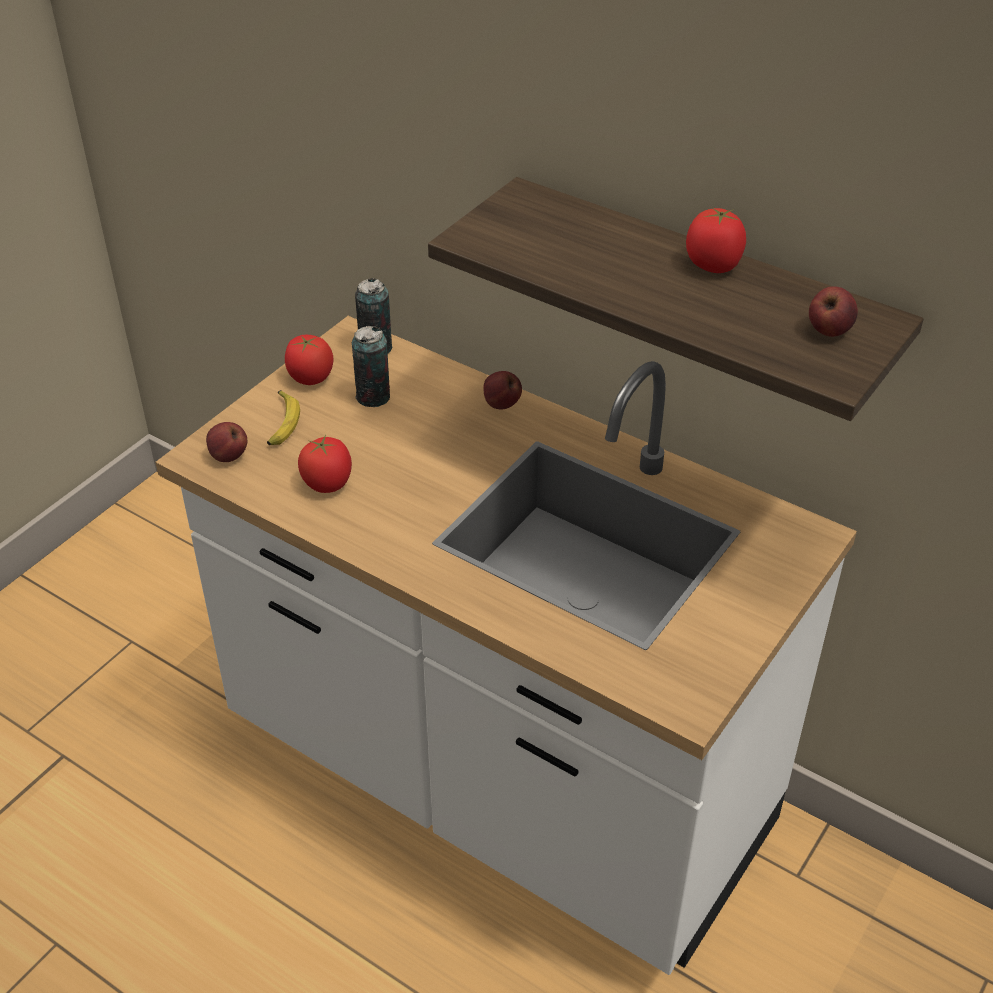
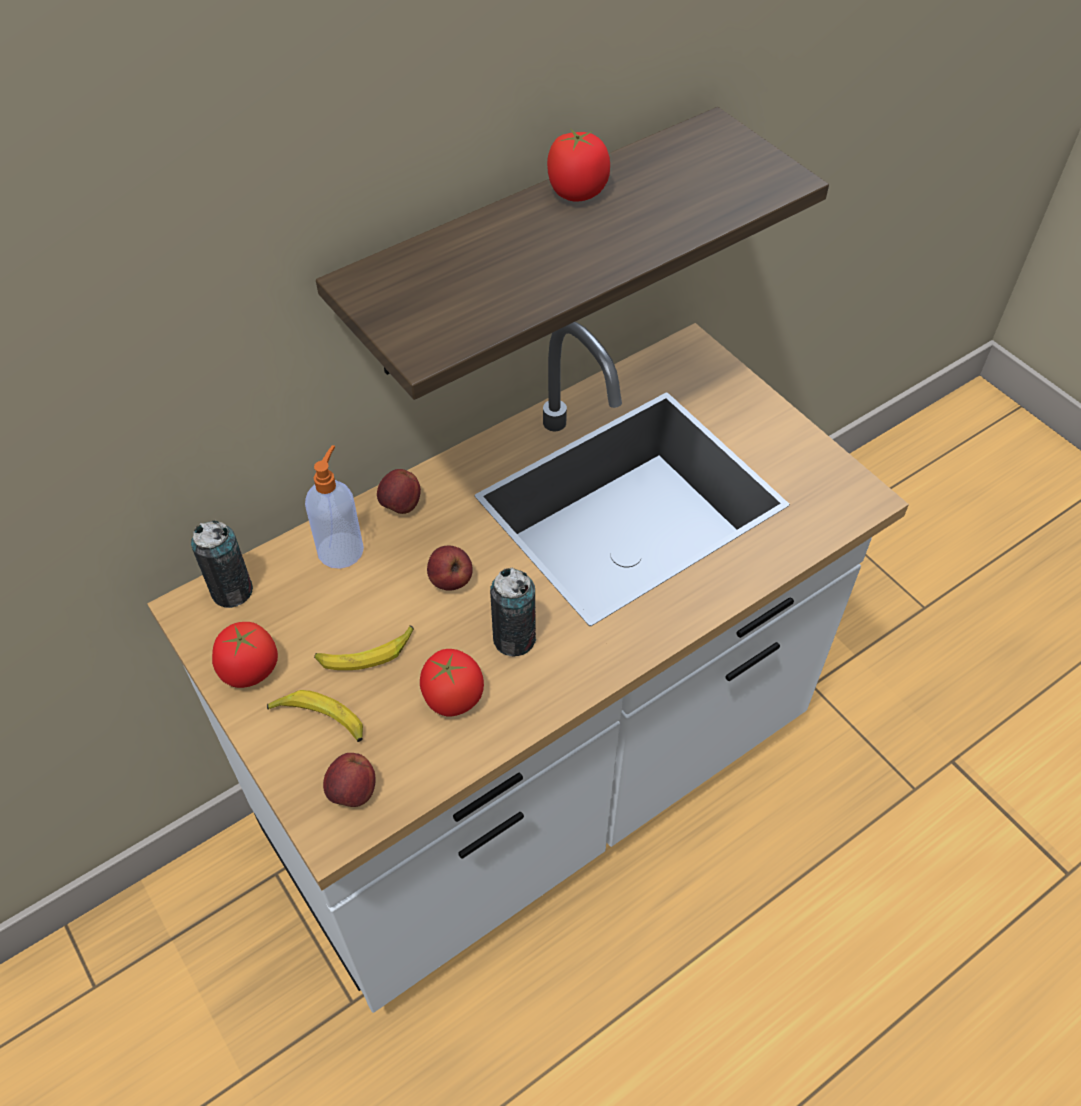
camera: 70 degrees left, 10 degrees up
(349, 428) = (366, 653): none -> banana
(373, 397) = (322, 616): can -> can (514, 639)
(441, 387) = (341, 549): none -> soap dispenser
(828, 331) = (716, 160): apple -> apple (450, 581)

